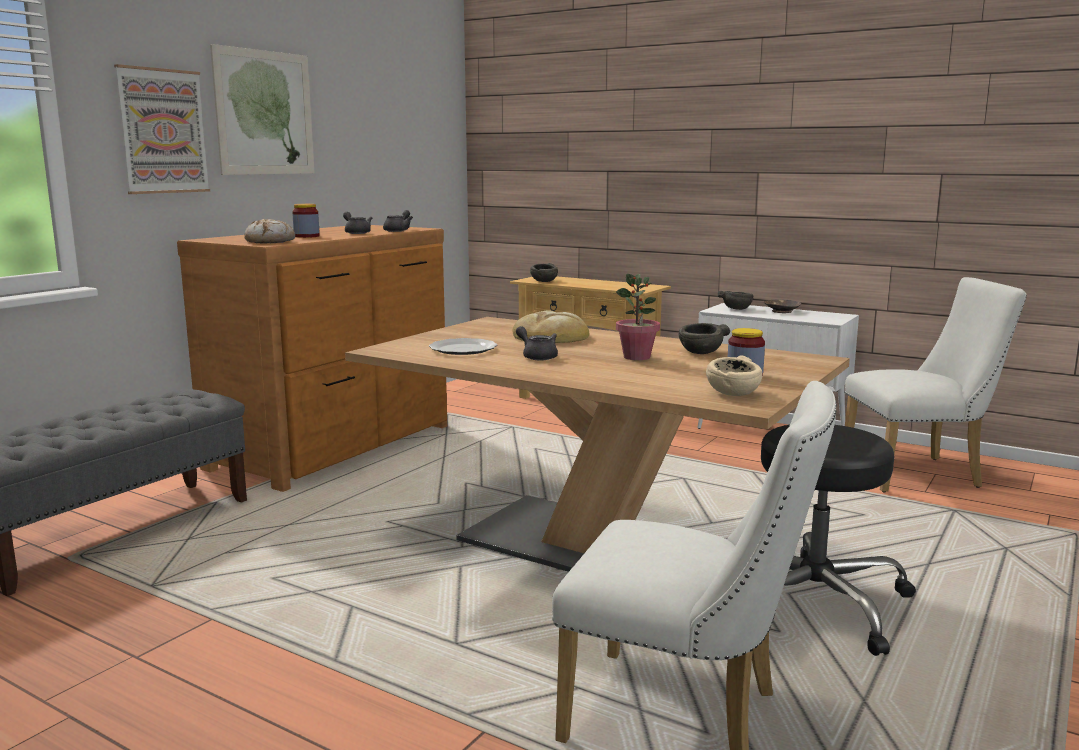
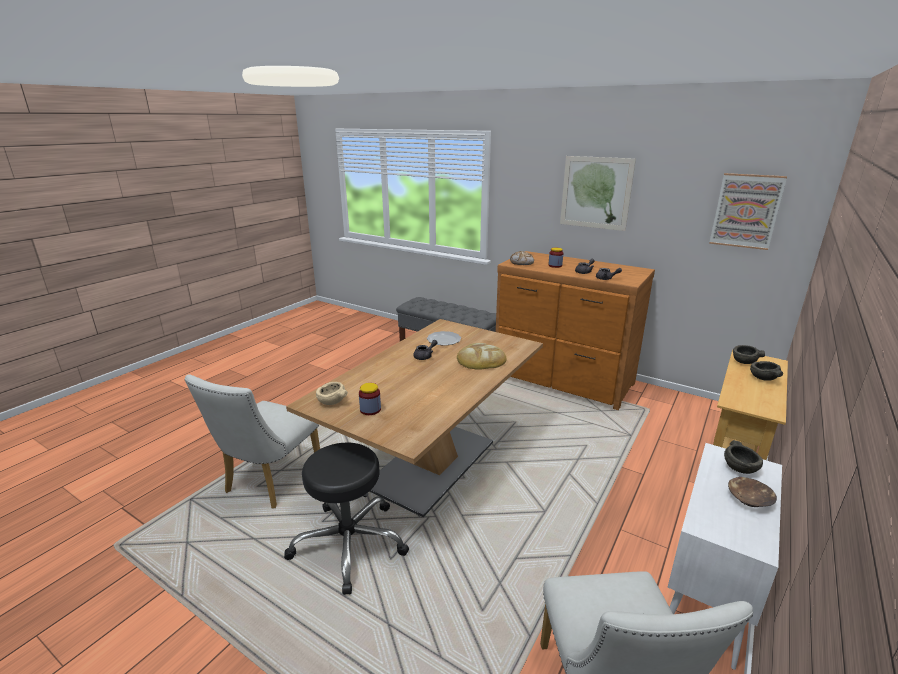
camera: 90 degrees right, 10 degrees up
(163, 131) = (532, 199): picture -> picture (746, 211)
(637, 357) = (421, 381): potted plant -> none
(701, 352) = (433, 402): grey bowl -> grey bowl (763, 378)

